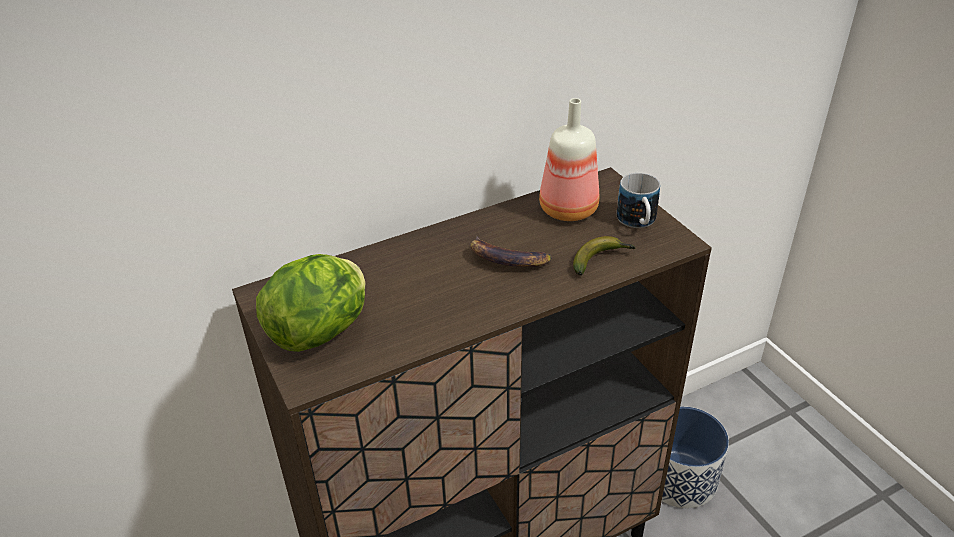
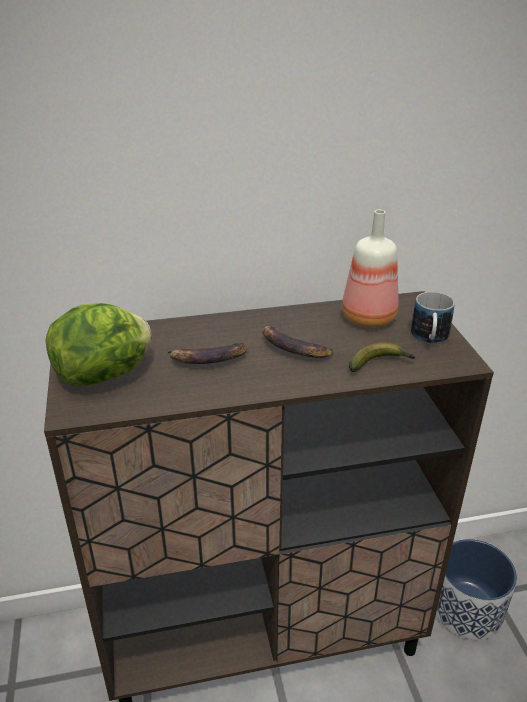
camera: 15 degrees right, 5 degrees down
(423, 290) = (207, 359): none -> banana

